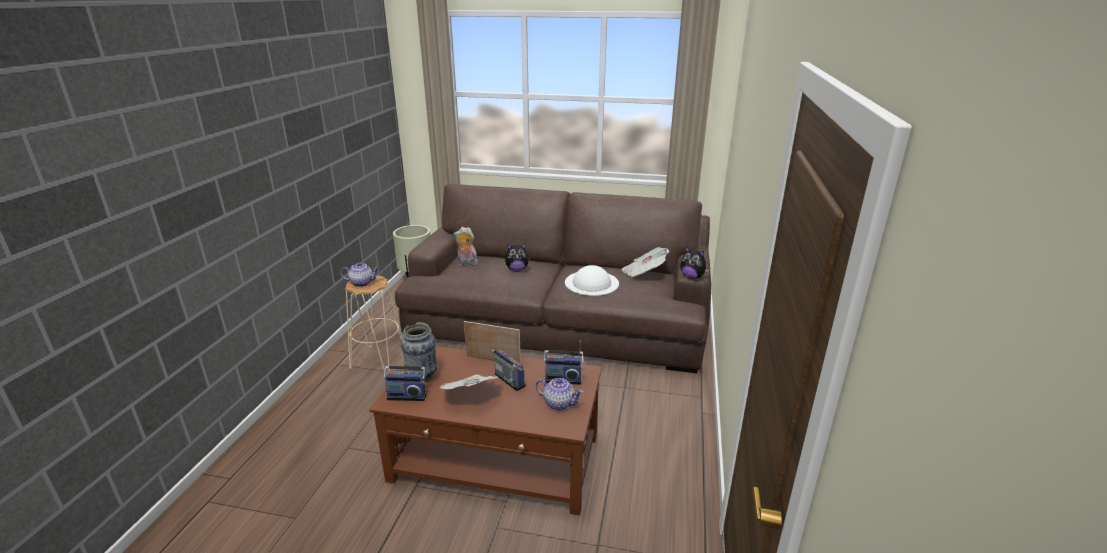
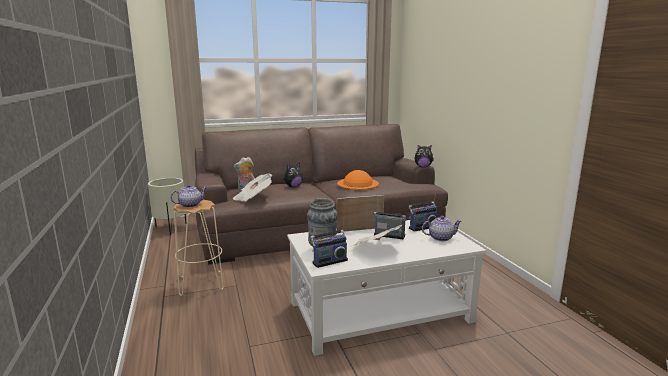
camera: 30 degrees left, 10 degrees down
(496, 459) = (381, 312): brown coffee table -> white coffee table
(591, 283) = (358, 183): white hat -> orange hat
(643, 272) = (381, 174): newspaper -> newspaper (253, 198)

